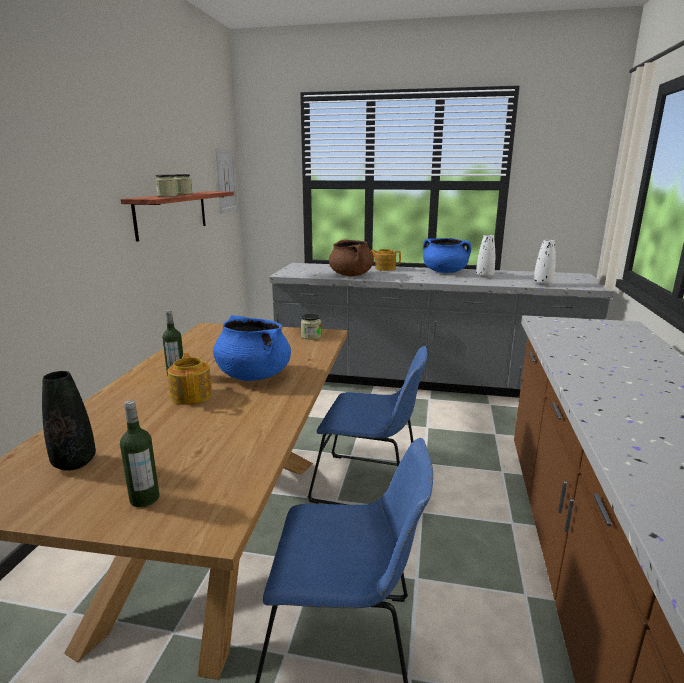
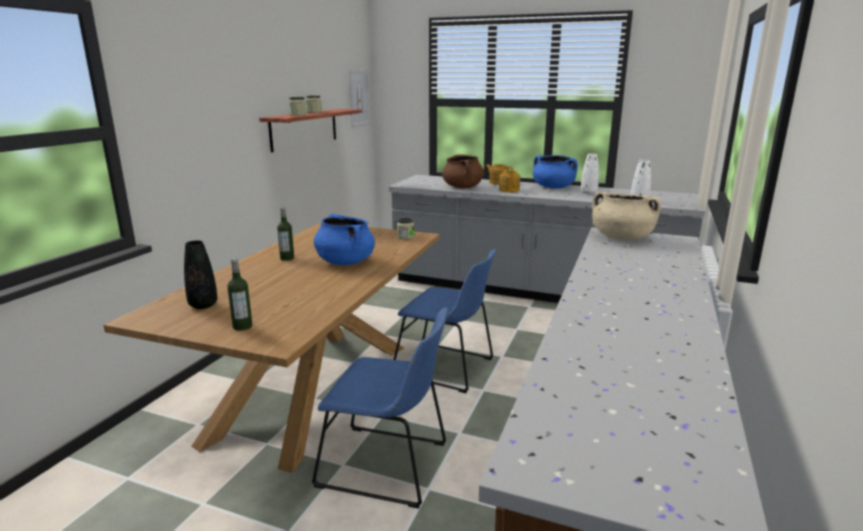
camera: 10 degrees right, 0 degrees up
(192, 395) = (294, 272): teapot -> teapot (509, 190)
(566, 327) = (621, 238): none -> beige cooking pot

